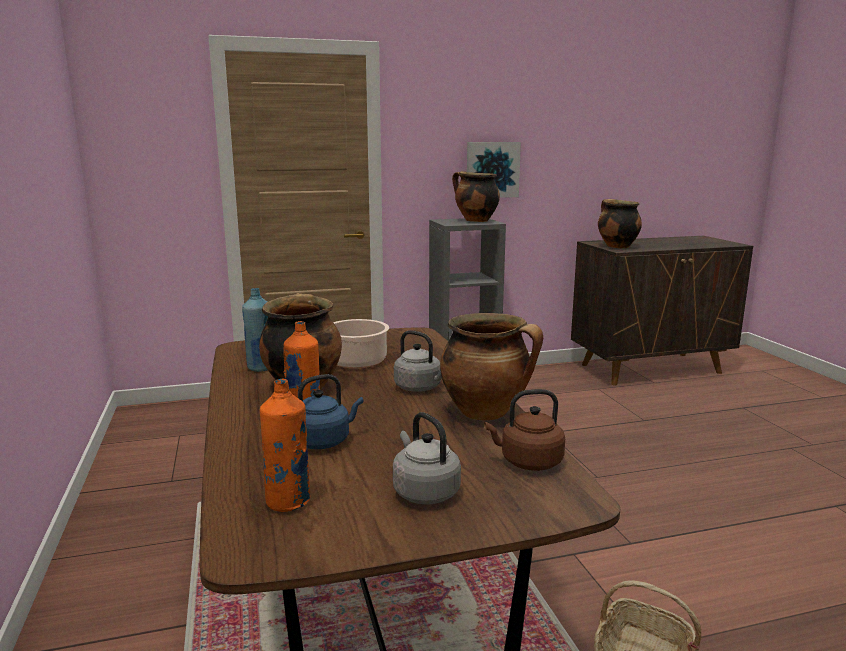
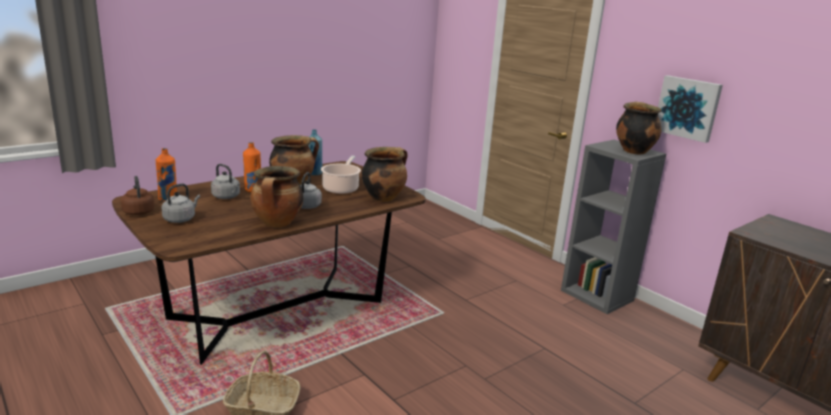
camera: 65 degrees right, 5 degrees up
(324, 441) = (227, 197): blue kettle -> grey kettle
(528, 462) = (216, 236): brown kettle -> brown kettle (138, 211)
(616, 246) = (769, 231): cooking pot -> cooking pot (383, 197)

